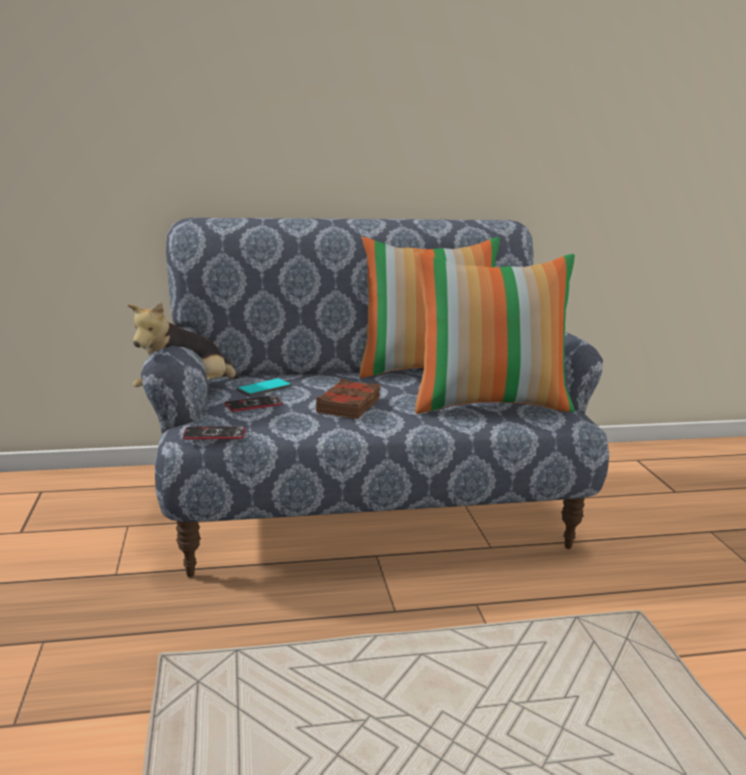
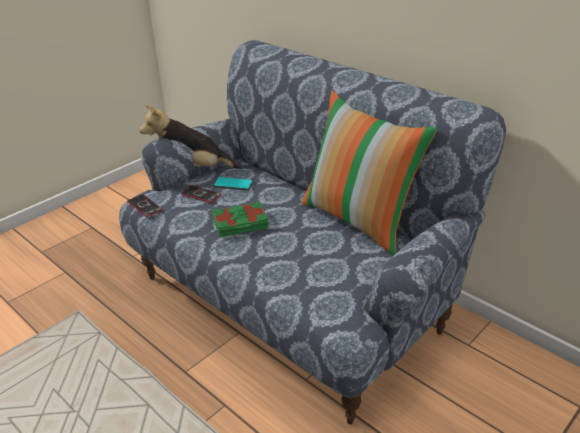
camera: 55 degrees right, 15 degrees up
(350, 405) = (240, 224): brown book -> green book
(490, 404) = (321, 275): pillow -> none

